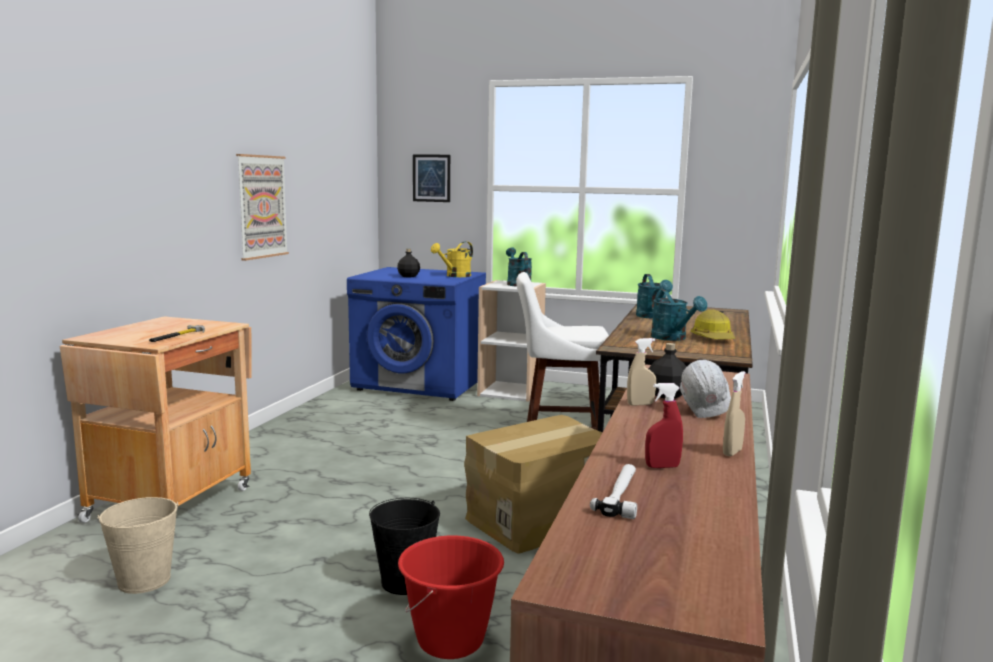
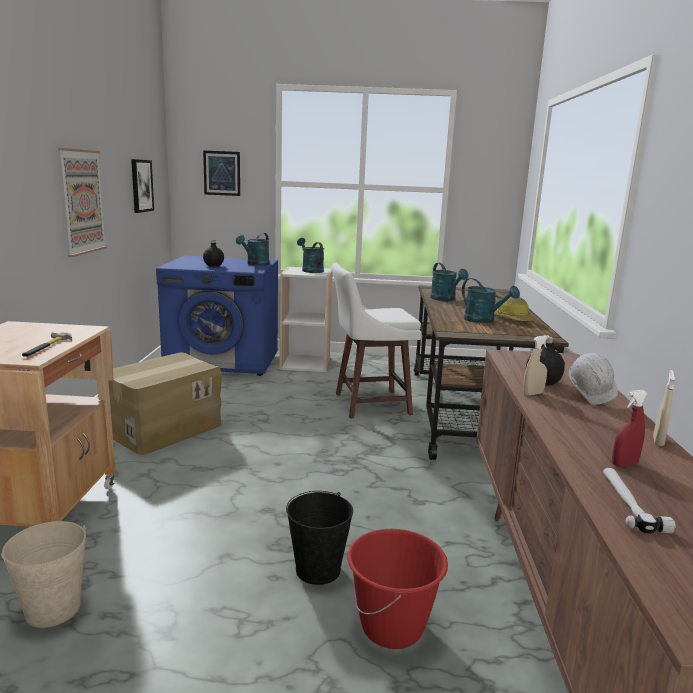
camera: 15 degrees left, 5 degrees up
(339, 192) = (141, 185): none -> picture
(455, 276) = (255, 264): yellow watering can -> turquoise watering can
(539, 518) = (397, 486): cardboard box -> cardboard box (164, 429)

